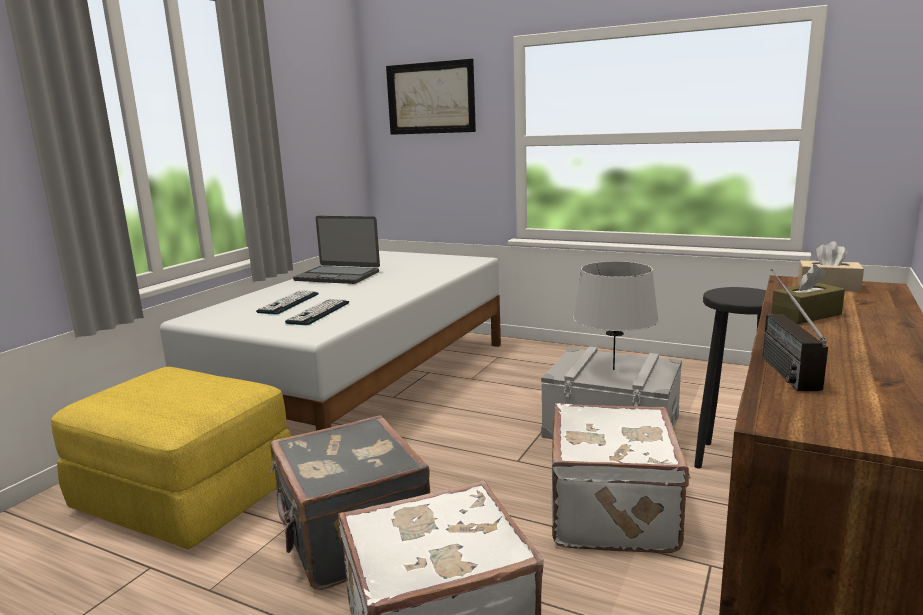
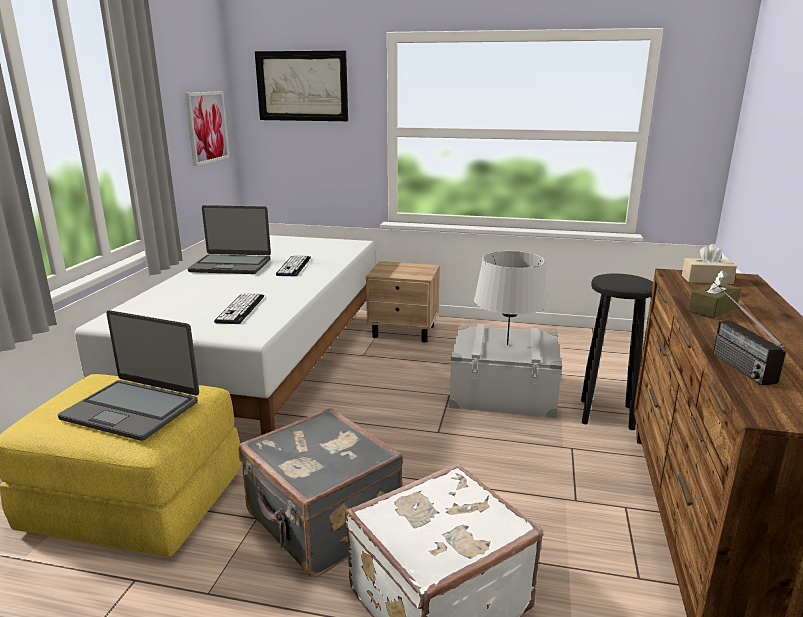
camera: 15 degrees left, 5 degrees up
(178, 397) = (132, 409): none -> laptop
(289, 303) = (201, 299): keyboard -> keyboard (294, 266)
(334, 141) = (207, 127): none -> picture
(526, 358) = (404, 332): none -> beige nightstand
(615, 513) = (537, 471): white suitcase -> none

